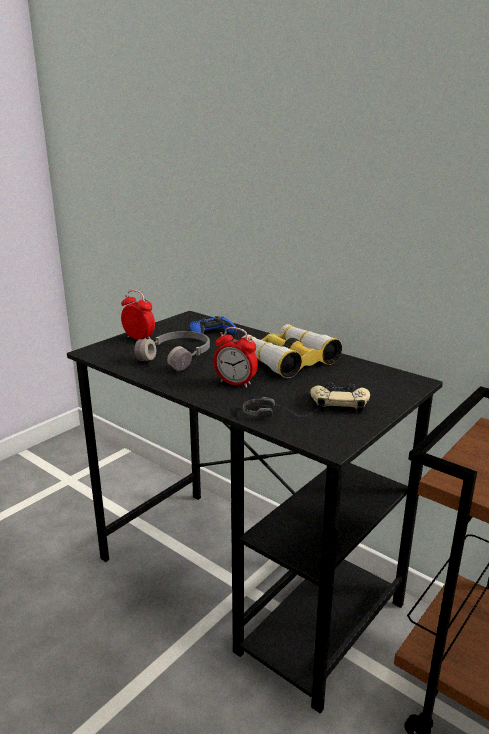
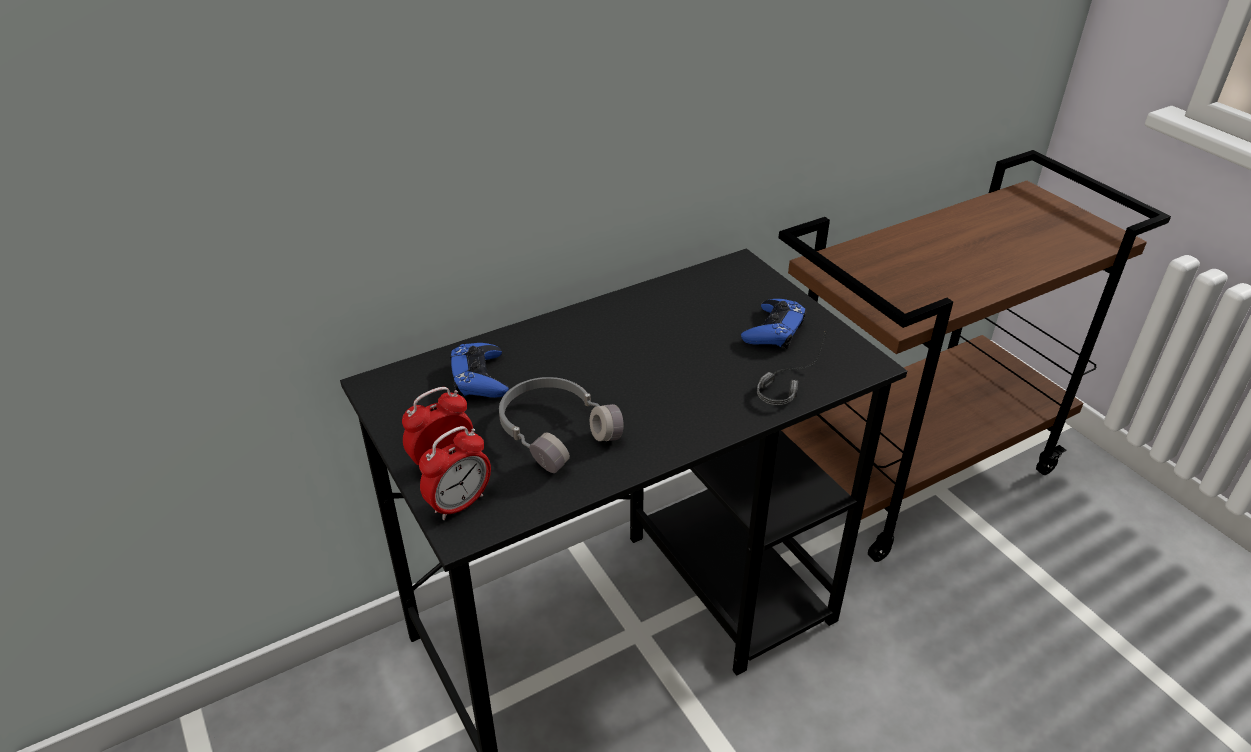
camera: 70 degrees left, 15 degrees up
(235, 383) = (681, 395): alarm clock -> alarm clock (459, 504)
(288, 359) = (626, 332): binoculars -> none
(339, 403) = (773, 330): beige game controller -> blue game controller

